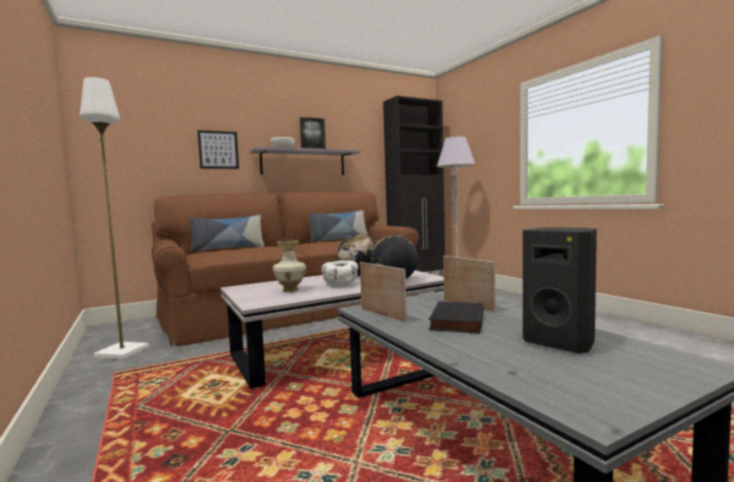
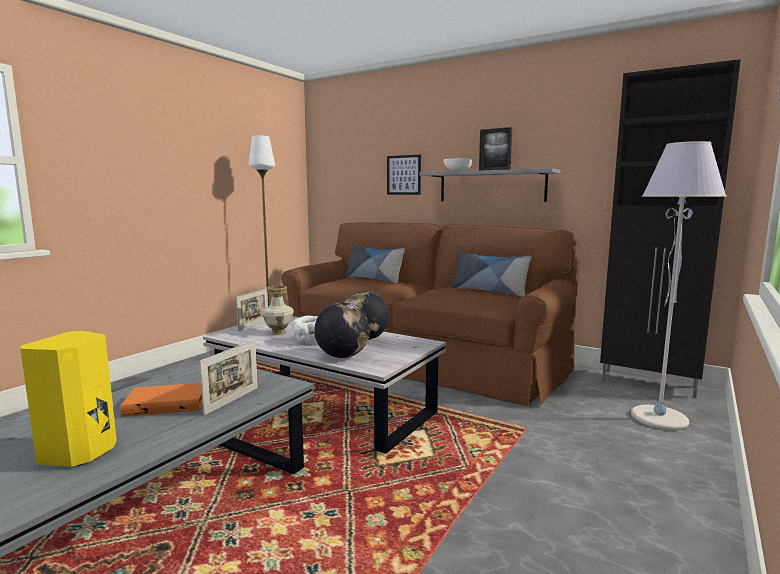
camera: 60 degrees right, 5 degrees up
(382, 315) = (189, 375): picture frame -> picture frame (254, 325)
(455, 321) = (167, 403): black book -> orange book
(560, 343) = (81, 453): black speaker -> yellow speaker

